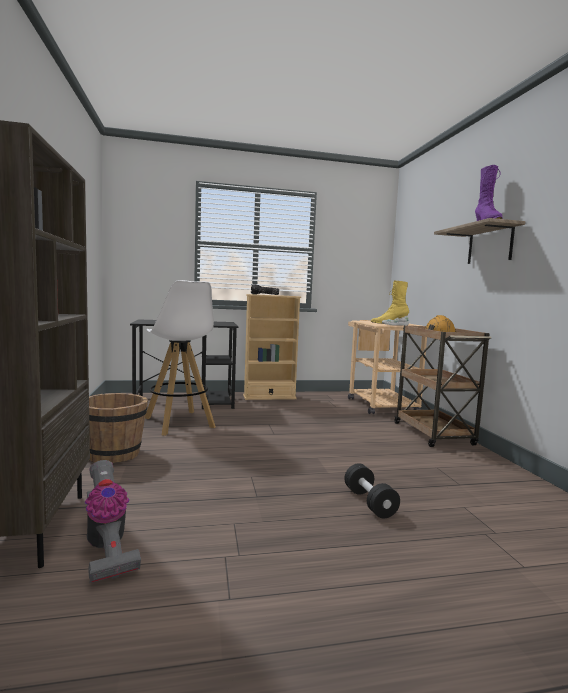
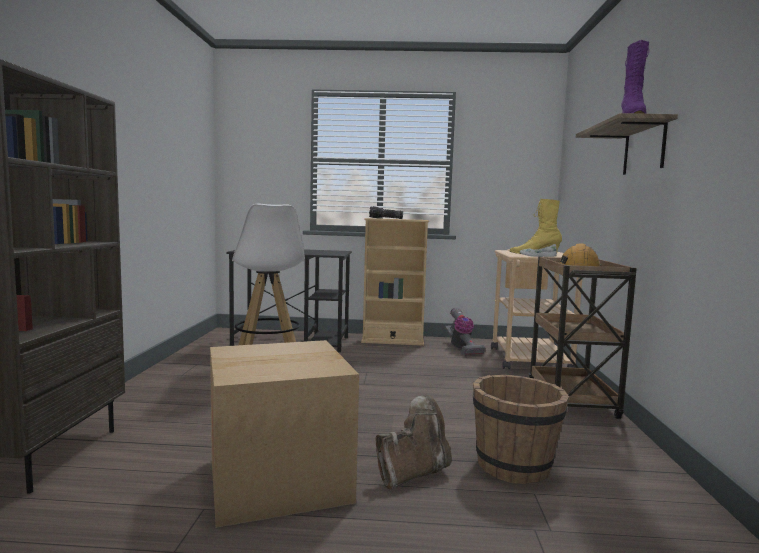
camera: 15 degrees right, 0 degrees up
(106, 547) = (99, 483): vacuum cleaner -> vacuum cleaner (461, 348)
(114, 454) = (176, 392): brown bucket -> brown bucket (514, 466)
(269, 522) = (278, 479): none -> cardboard box
(369, 503) = (413, 473): black dumbbell -> brown boot

